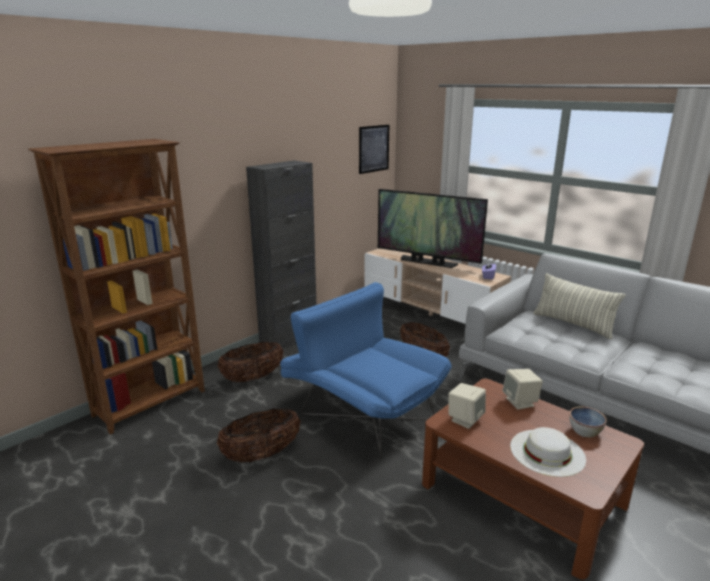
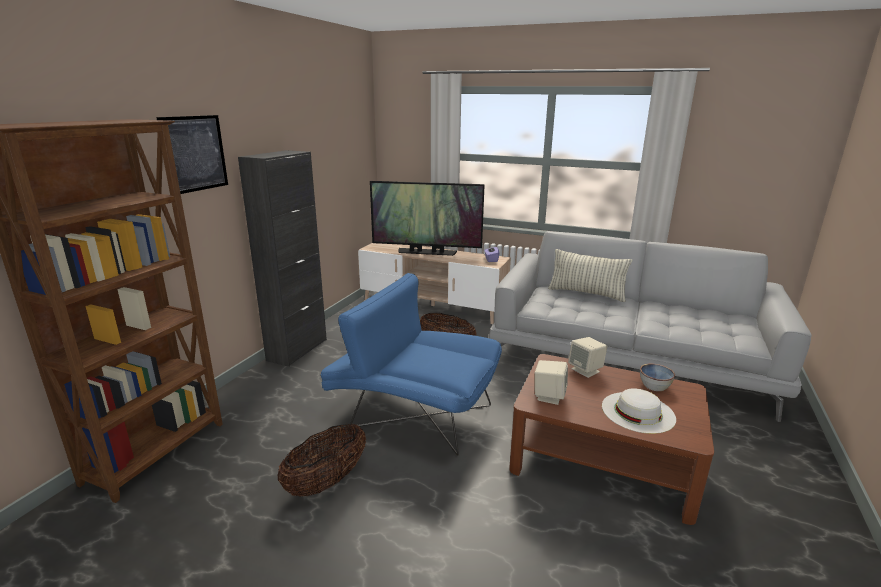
camera: 20 degrees left, 0 degrees up
(252, 378) = (275, 398): basket -> none
(374, 148) = (357, 139): picture -> picture (194, 153)

